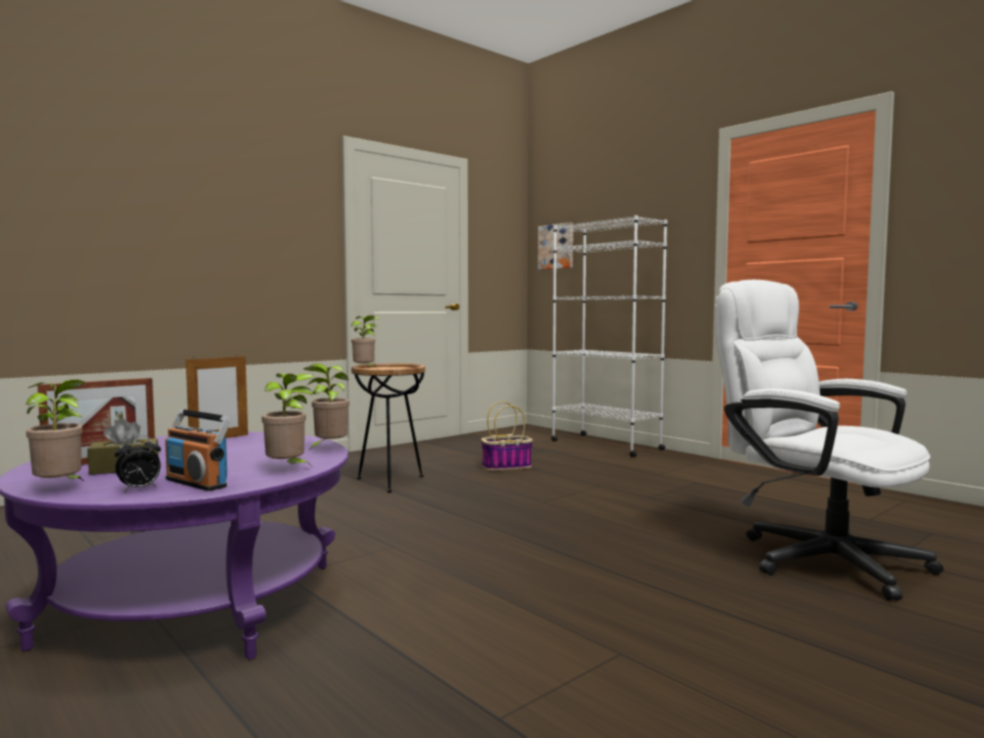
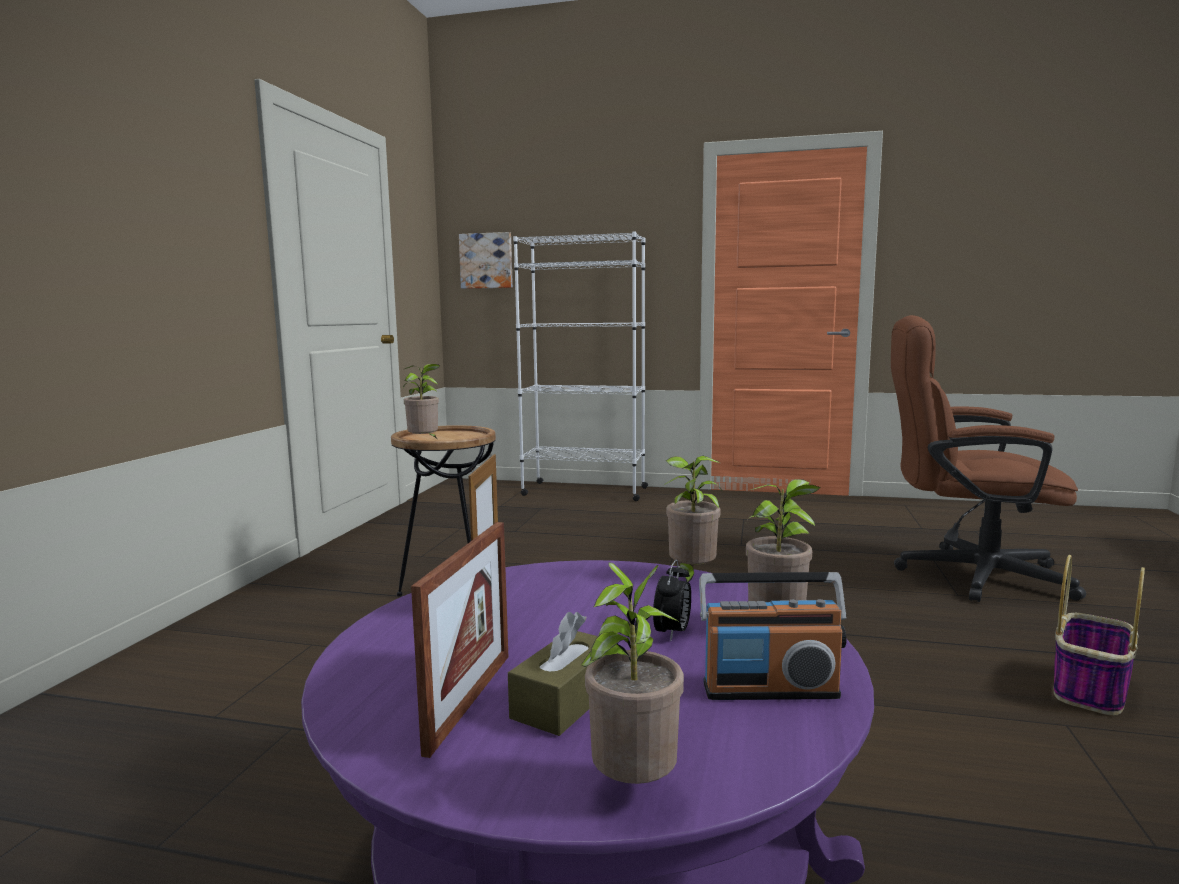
camera: 35 degrees left, 5 degrees up
(139, 489) = (747, 733): alarm clock -> alarm clock (672, 633)
(507, 466) = (542, 538): basket -> basket (1089, 688)
(815, 557) = (965, 574): white office chair -> brown office chair

